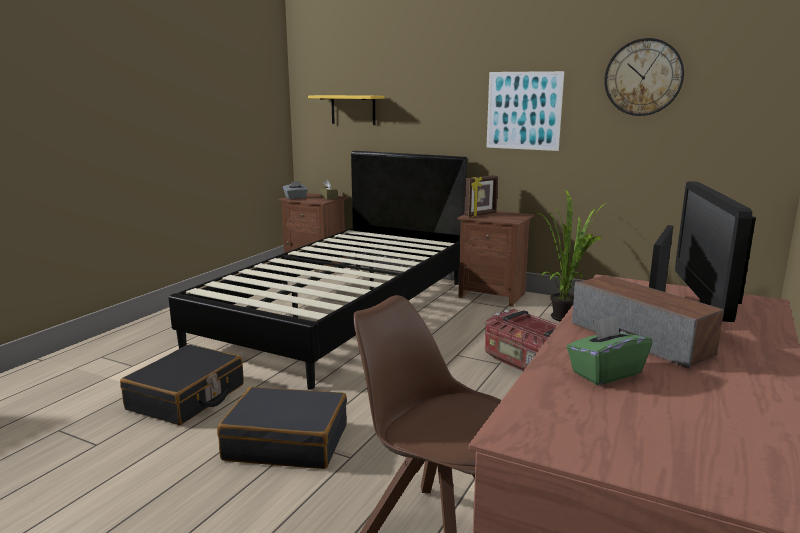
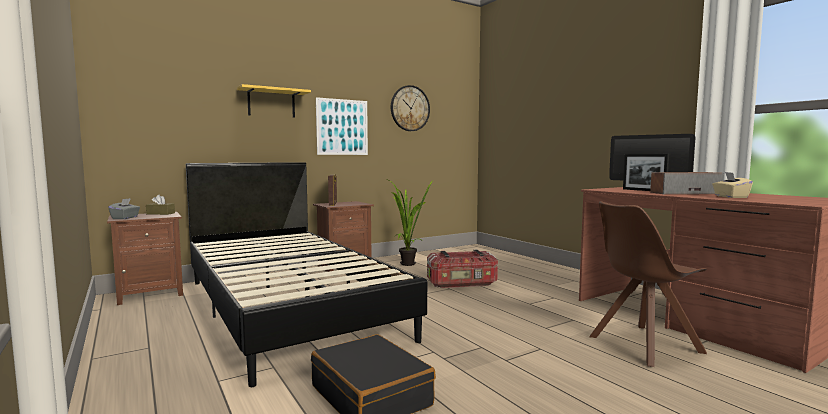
camera: 60 degrees left, 10 degrees down
(287, 442) = (503, 365): black suitcase -> none
(353, 110) = (178, 123): yellow shelf -> yellow shelf (271, 103)
(605, 373) = (730, 197): green tissue box -> beige tissue box

